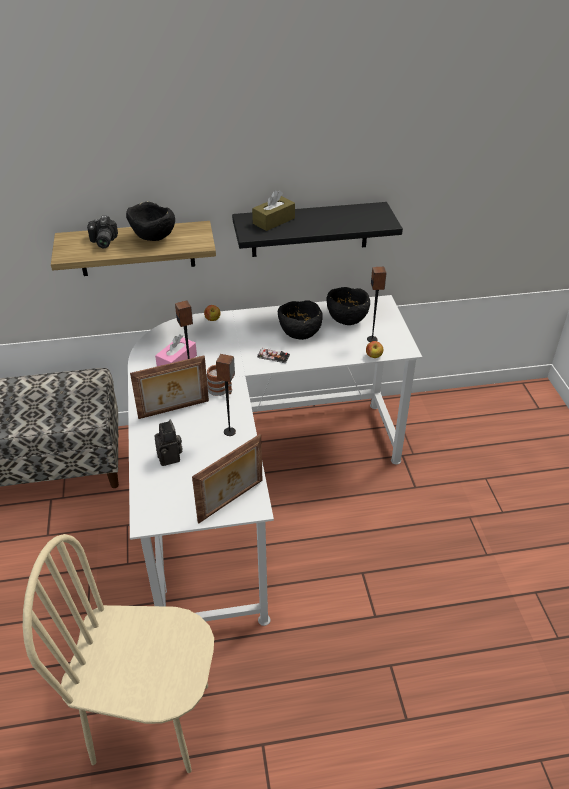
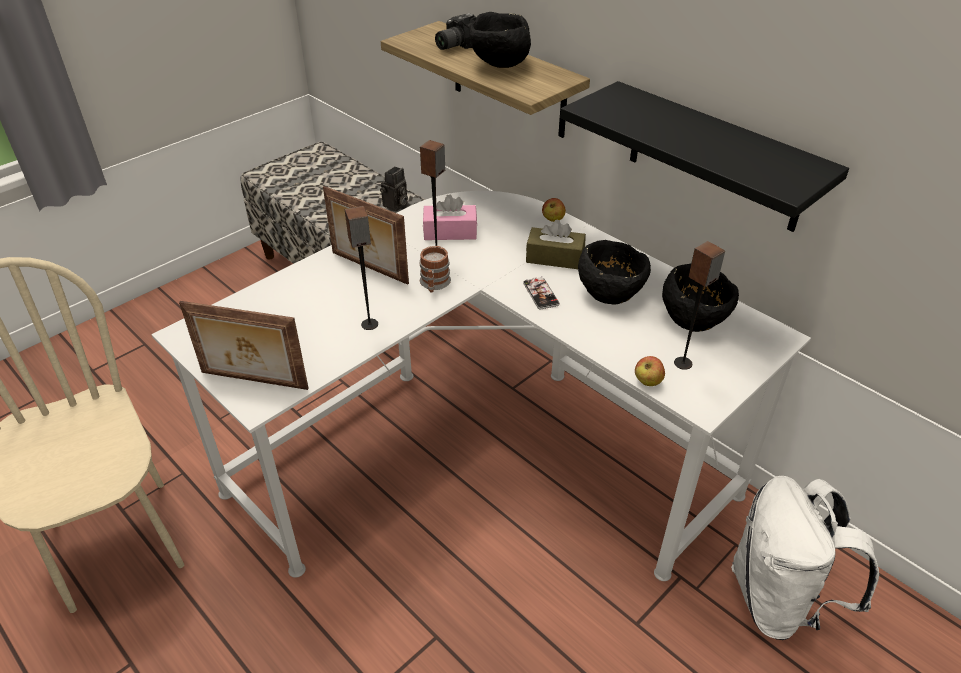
camera: 55 degrees right, 0 degrees up
(170, 458) = (290, 303): camera -> camera (395, 206)
(273, 221) = (645, 109): brown tissue box -> brown tissue box (554, 258)
(440, 430) = (778, 600): none -> white backpack

